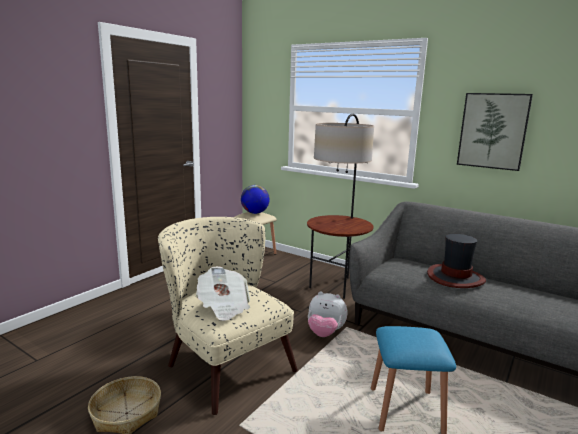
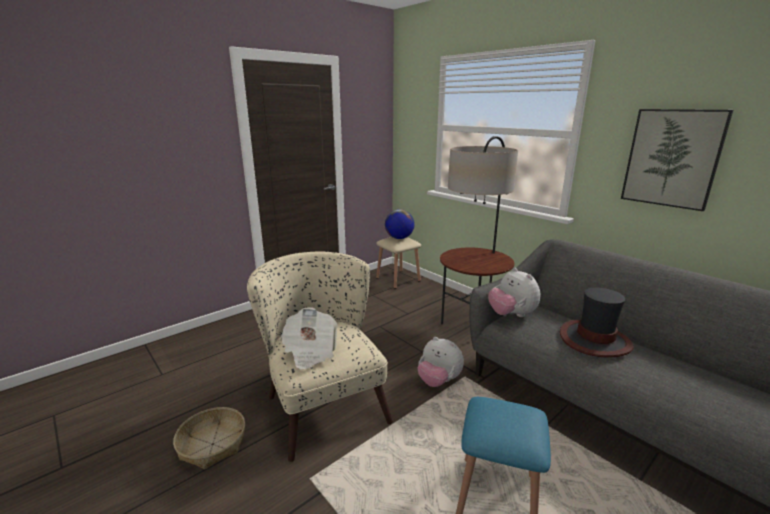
camera: 15 degrees right, 5 degrees up
(383, 265) = (511, 315): none -> plush toy

